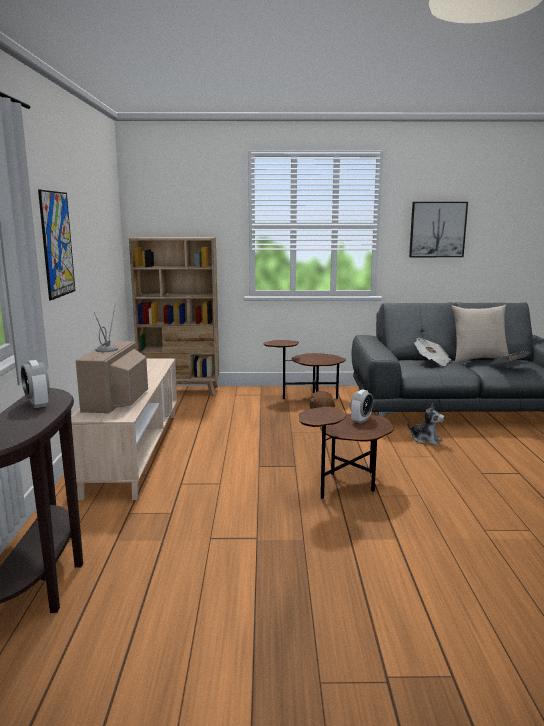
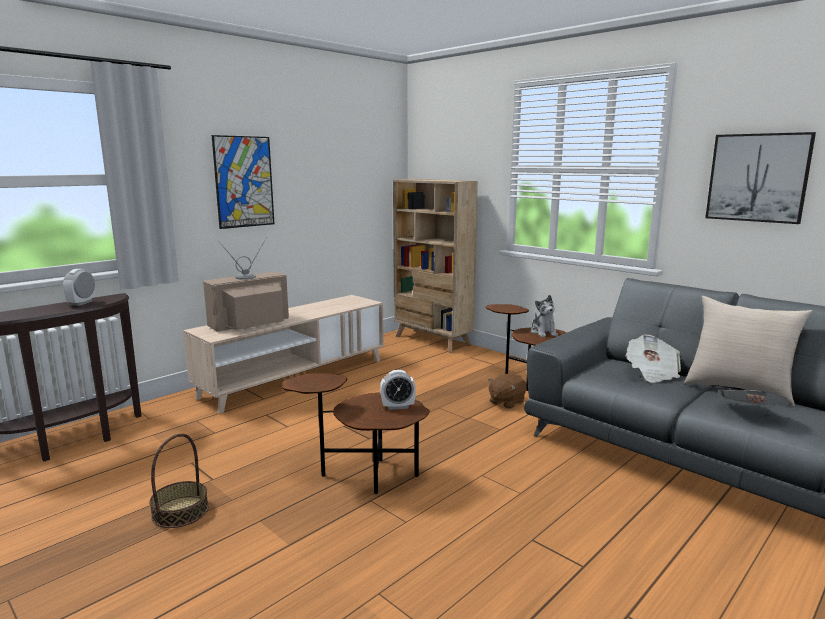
camera: 45 degrees right, 0 degrees up
(289, 565) = (180, 511): none -> basket
(425, 440) = (557, 472): plush toy -> plush toy (543, 332)

